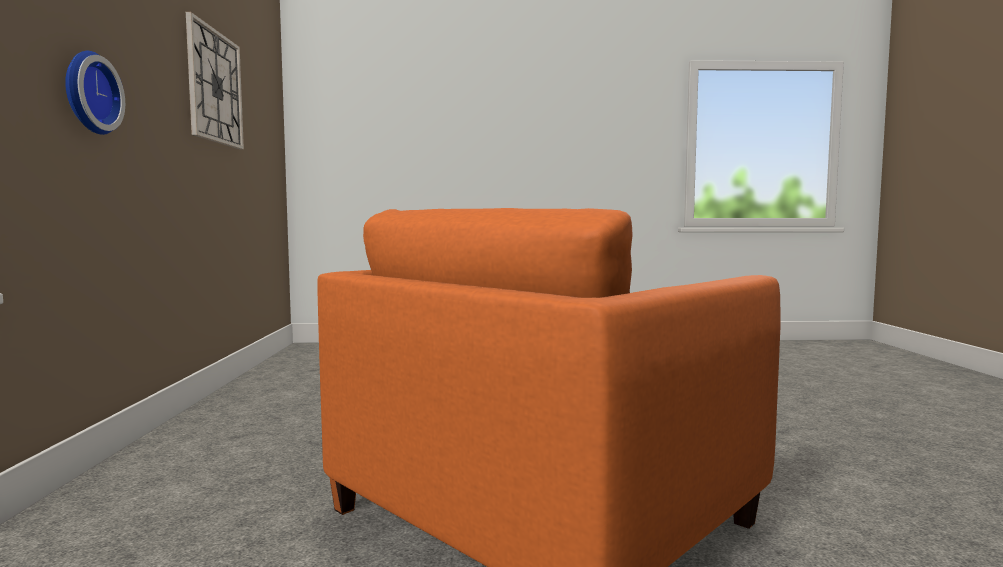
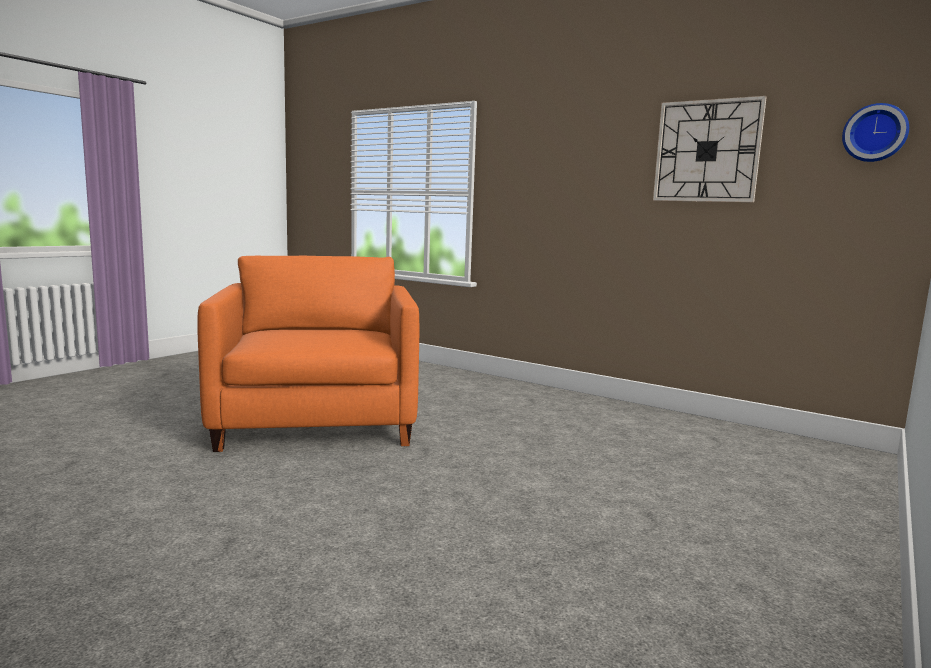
camera: 125 degrees right, 5 degrees up
(88, 93) = (543, 193): wall clock -> wall clock (875, 133)

